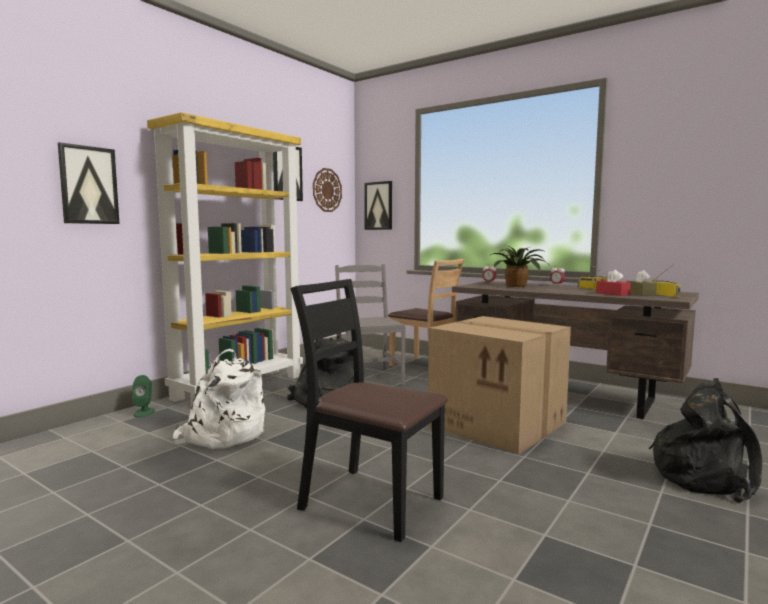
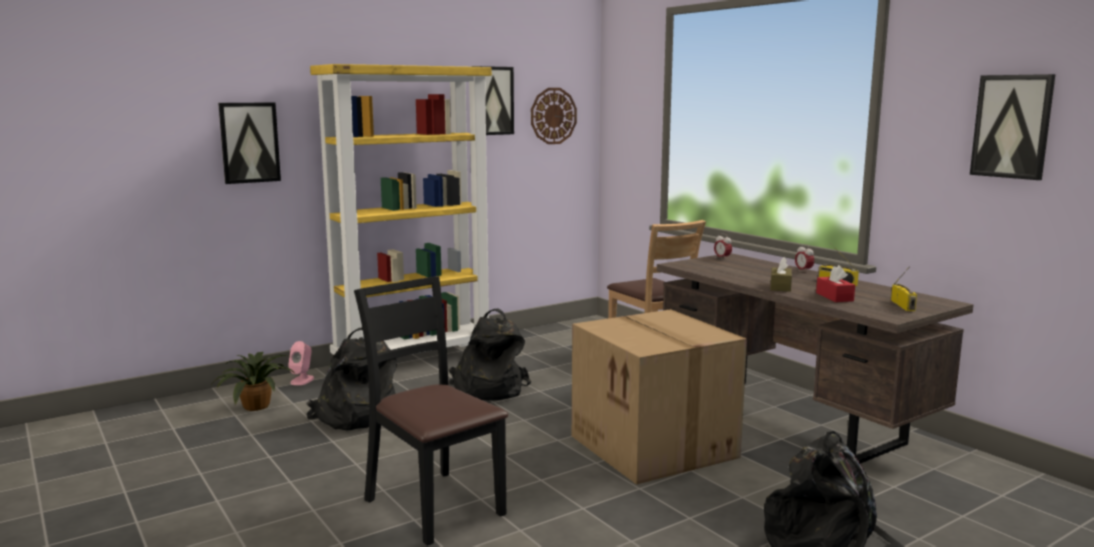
camera: 20 degrees right, 5 degrees up
(144, 412) = (302, 380): green speaker -> pink speaker
(223, 436) = (355, 417): white backpack -> black backpack
(368, 377) = (565, 365): grey chair -> none
(378, 206) = (624, 135): picture -> picture (1012, 126)
(517, 286) = (743, 269): potted plant -> potted plant (256, 407)
(640, 294) = (872, 301): brown tissue box -> brown tissue box (780, 287)

